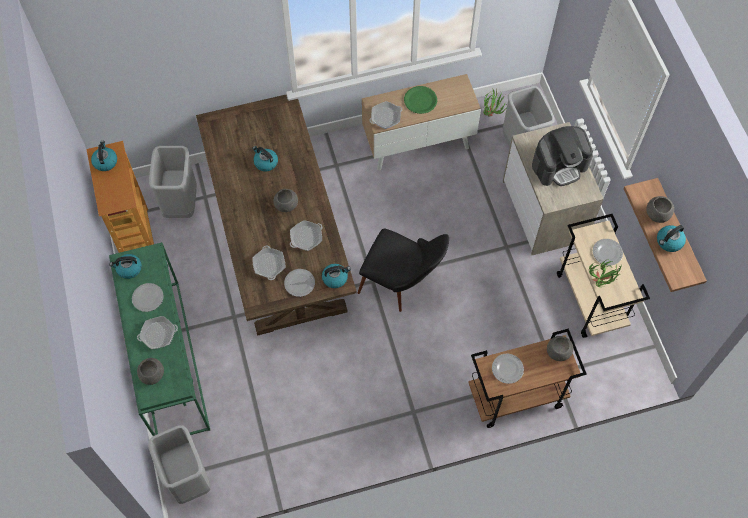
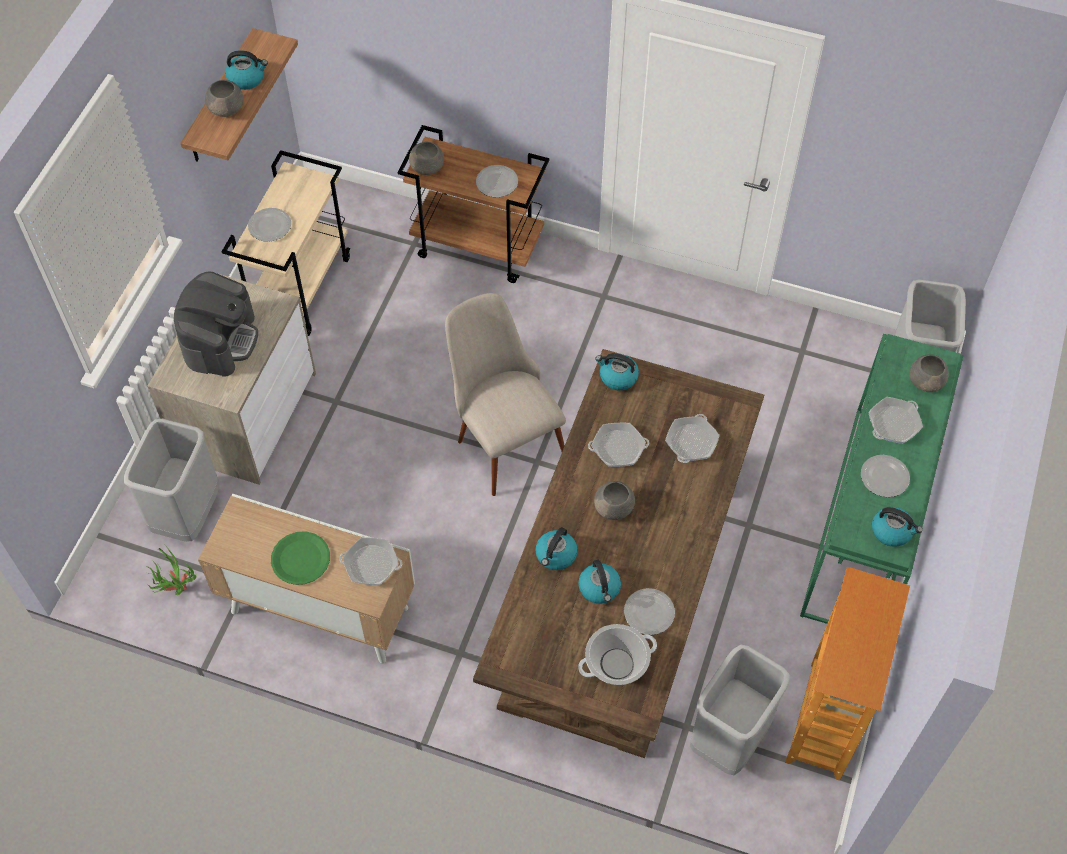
camera: 145 degrees left, 5 degrees down
(105, 161) = (859, 668): kettle -> kettle (556, 555)
(158, 334) = (893, 423): frying pan -> frying pan turned 60 degrees counterclockwise
(233, 134) = (617, 664): none -> cooking pot
(300, 283) = (667, 397): plate -> plate (648, 612)
(402, 284) = (503, 436): black chair -> beige chair
(559, 165) = (220, 339): coffee machine -> coffee machine turned 90 degrees clockwise
(601, 283) = (311, 201): potted plant -> none

